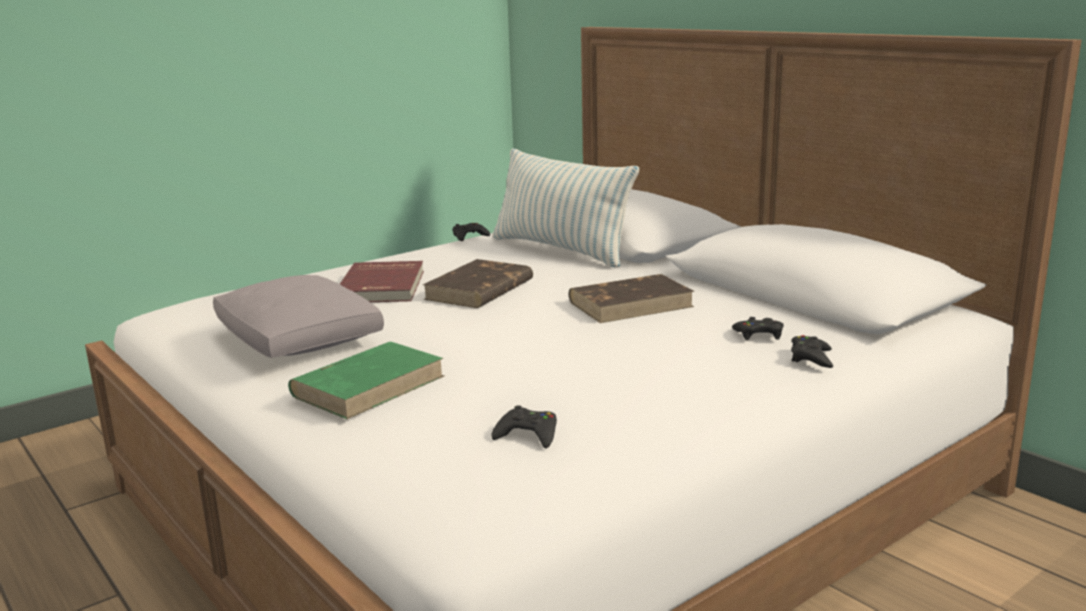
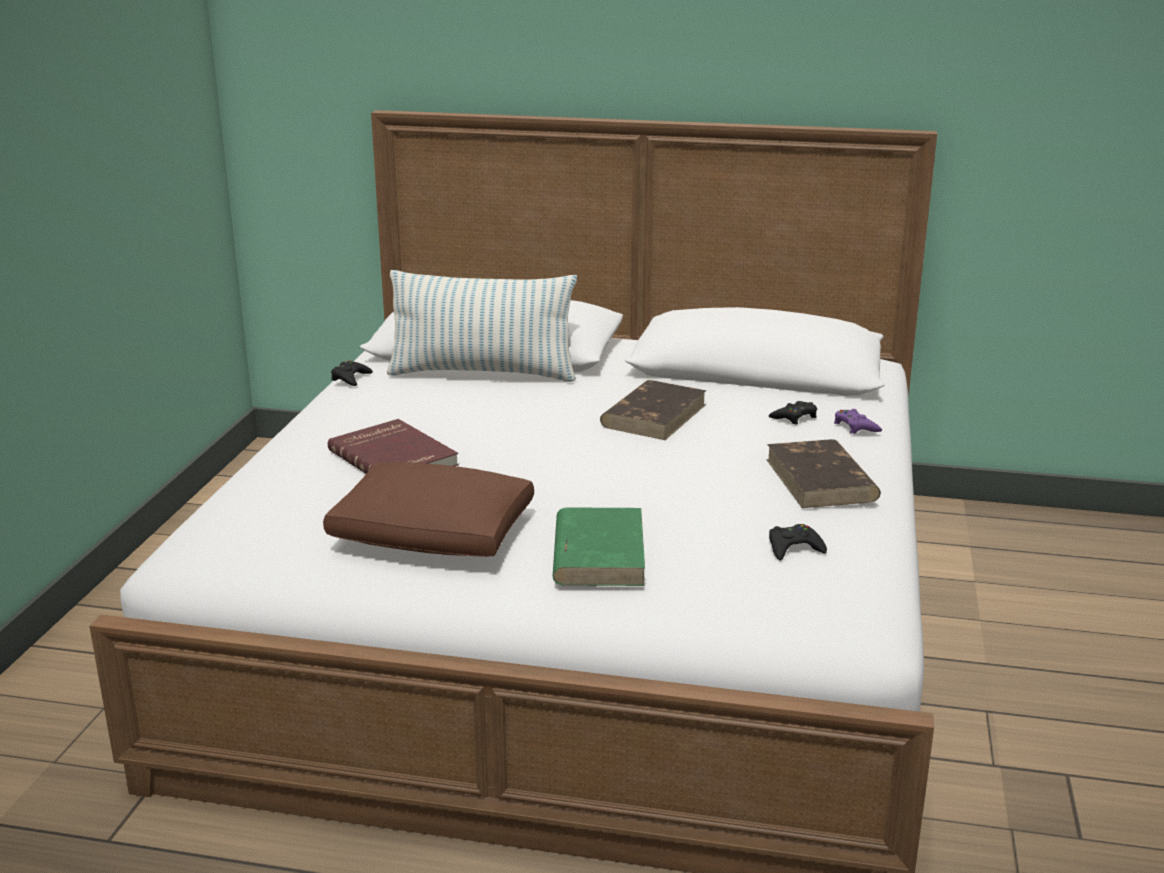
camera: 40 degrees left, 5 degrees up
(299, 339) = (435, 534): grey pillow -> brown pillow
(479, 290) = (498, 436): brown book -> brown book (821, 480)
(811, 357) = (855, 427): black game controller -> purple game controller

